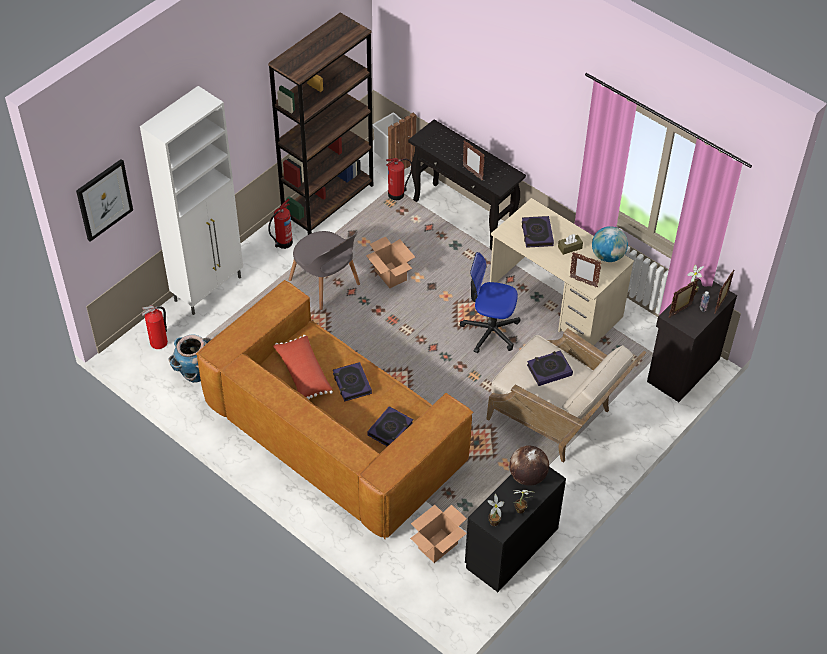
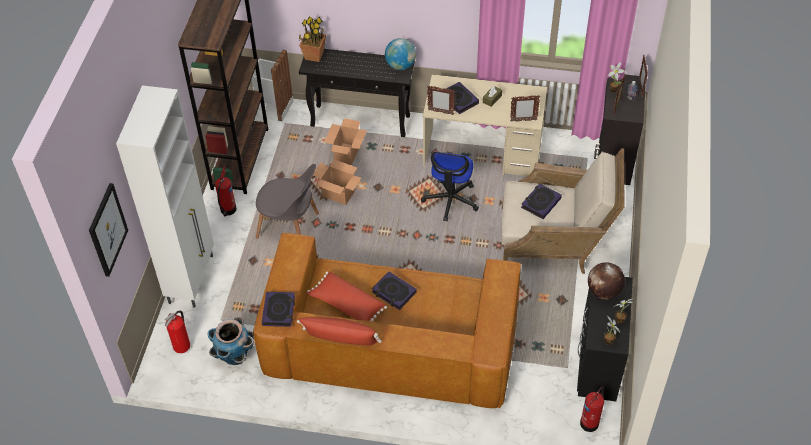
camera: 30 degrees left, 0 degrees up
(263, 396) = (340, 338): none -> red pillow
(390, 429) = (454, 313): book -> book (279, 311)
(397, 194) = (294, 127): fire extinguisher -> fire extinguisher (590, 422)
(433, 131) = (314, 56): none -> potted plant
(437, 546) = (543, 391): cardboard box -> cardboard box (347, 154)
(472, 173) = (372, 75): picture frame -> picture frame (440, 112)
(490, 331) = (451, 200): office chair -> office chair turned 60 degrees counterclockwise
(608, 256) = (525, 92): globe -> globe (400, 65)

